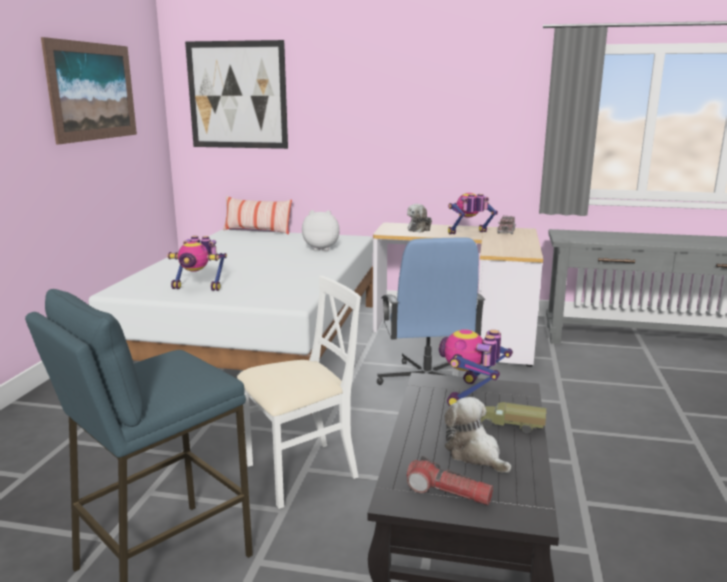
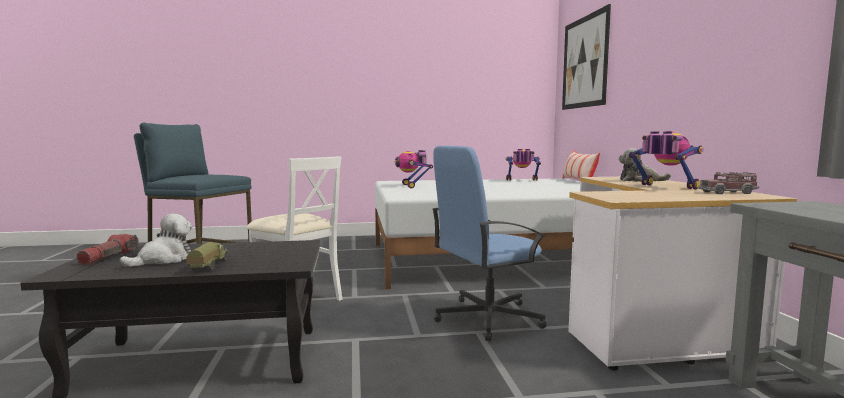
camera: 70 degrees right, 10 degrees down
(93, 91) = (464, 66): picture -> none
(322, 248) = (562, 190): plush toy -> none
(471, 395) = (274, 254): toy robot -> toy robot (522, 180)

